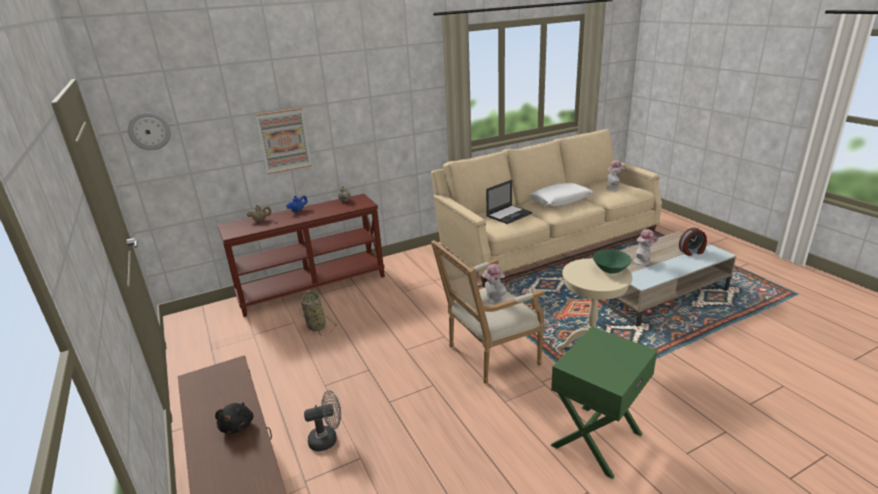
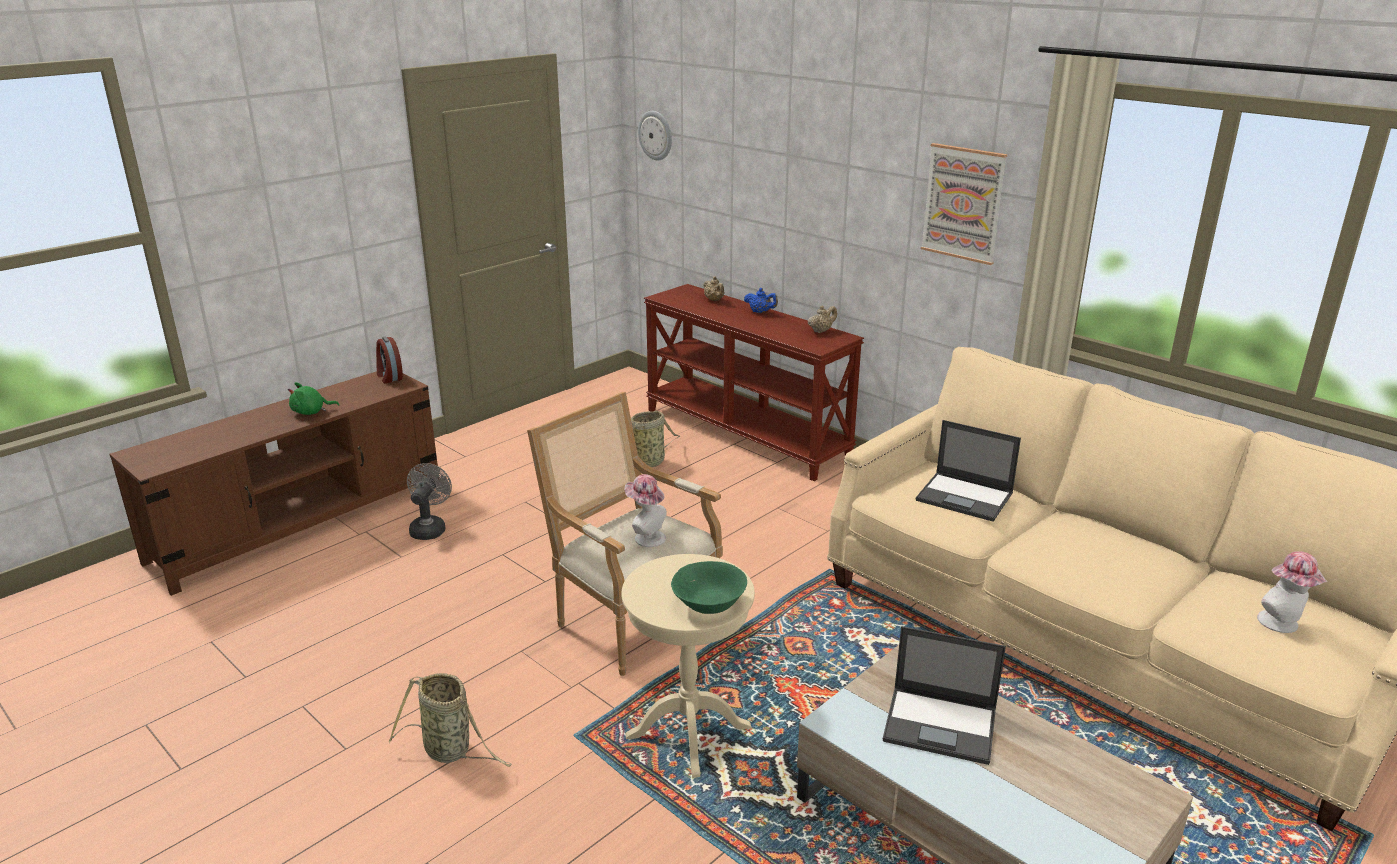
camera: 70 degrees right, 0 degrees up
(238, 425) = (311, 412): black plush toy -> green plush toy
(284, 140) = (781, 202): picture -> picture (963, 203)
(327, 439) = (430, 528): grey fan -> grey fan turned 135 degrees counterclockwise
(560, 201) = (1106, 551): white pillow -> none
(595, 439) = (451, 751): green side table -> basket
(643, 262) = (941, 725): hat -> laptop
(691, 252) = (1059, 815): alarm clock -> alarm clock (389, 377)

